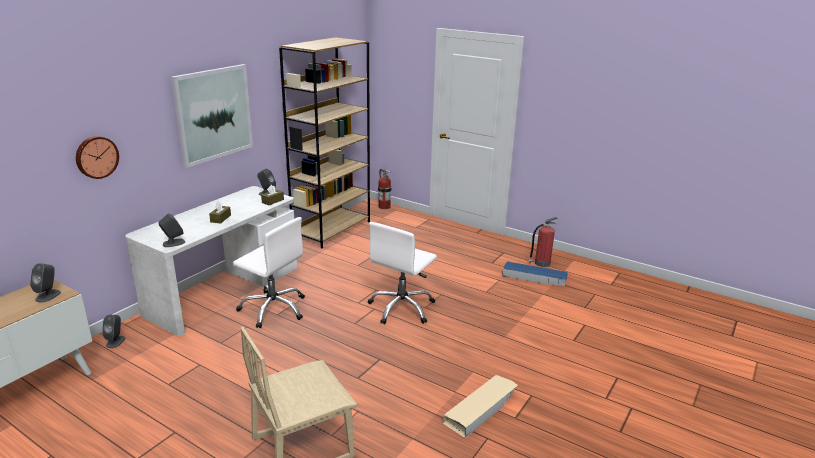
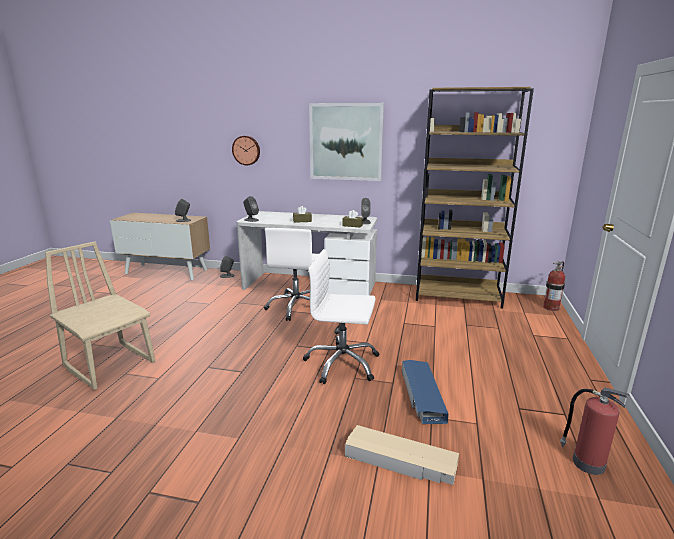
camera: 70 degrees right, 5 degrees down
(481, 409) = (165, 457): beige storage box -> beige storage box (401, 460)
(534, 277) = (525, 460): blue storage box -> blue storage box (422, 395)

